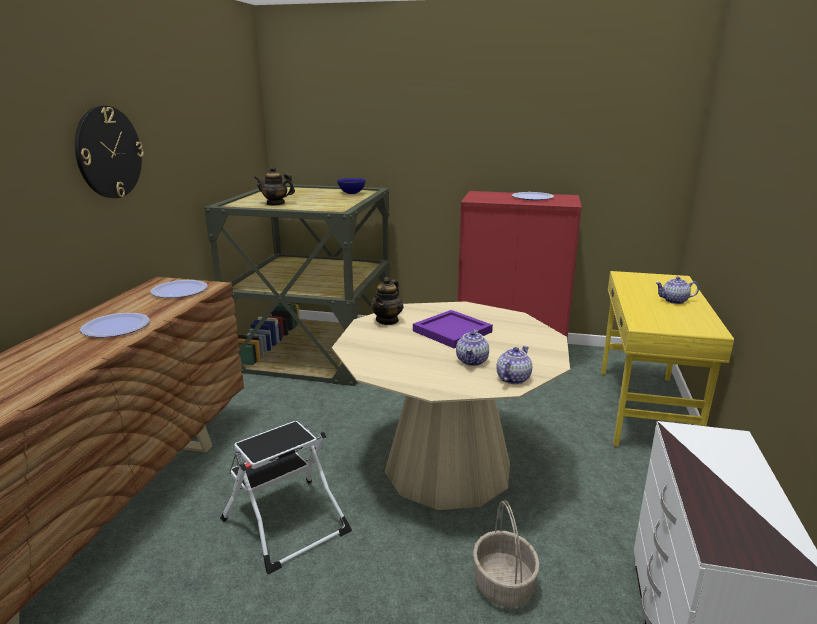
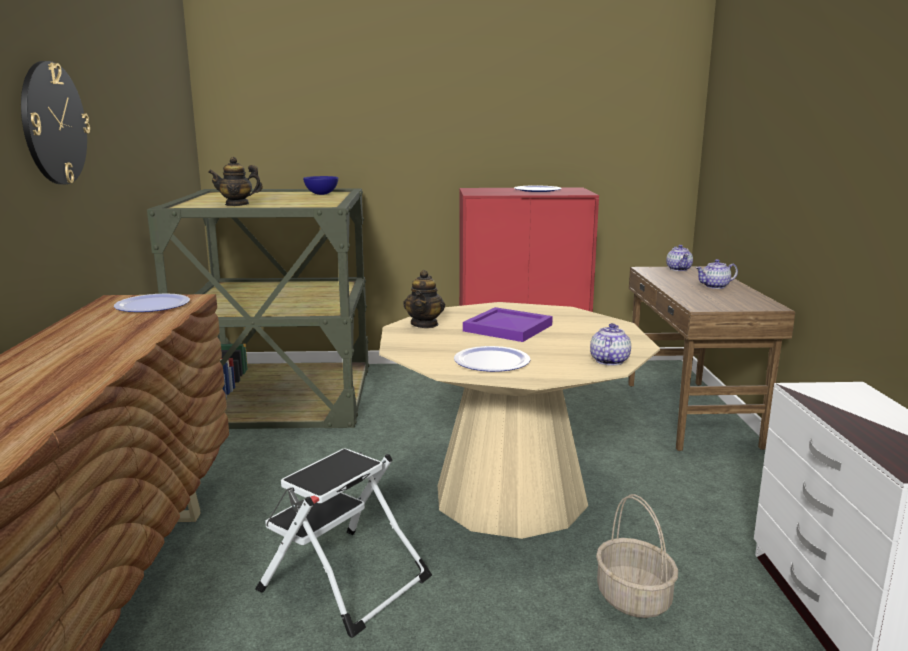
camera: 15 degrees left, 5 degrees down
(116, 327) = (100, 344): plate -> plate (491, 361)
(472, 361) = (553, 350): teapot -> teapot (679, 269)
(644, 410) = (690, 414): yellow console table -> brown console table

